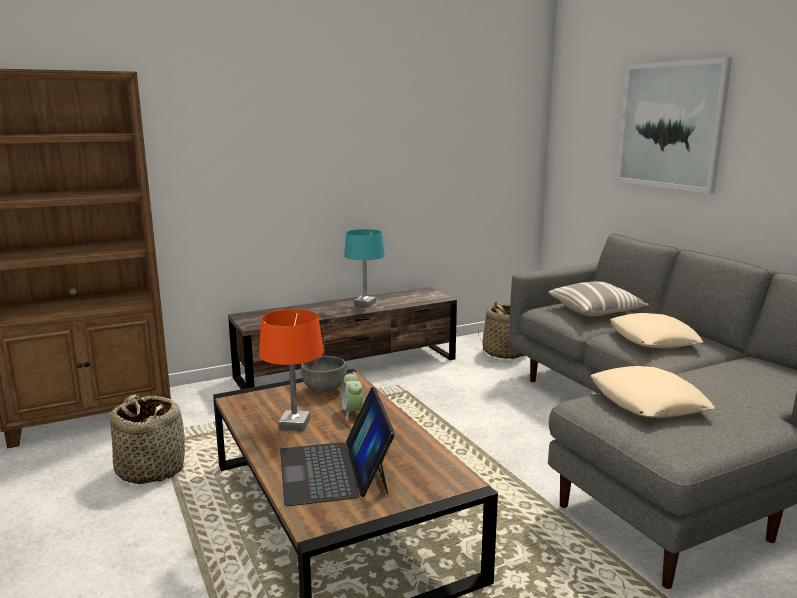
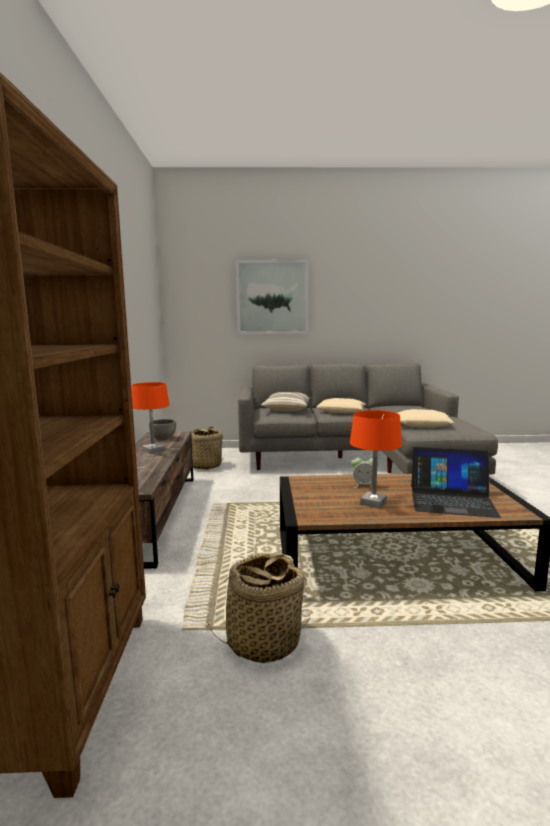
camera: 65 degrees left, 5 degrees down
(324, 391) = (317, 488): grey bowl -> grey bowl (163, 439)
(365, 303) = (153, 450): turquoise table lamp -> orange table lamp

